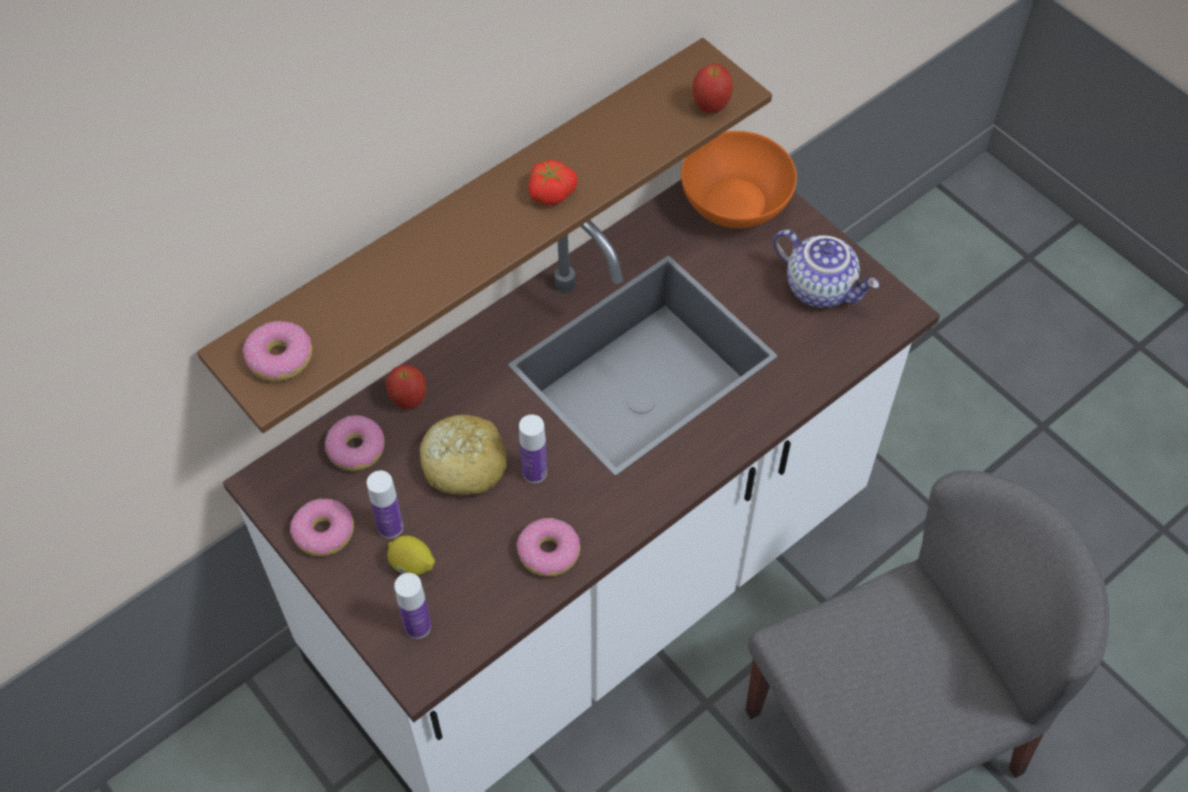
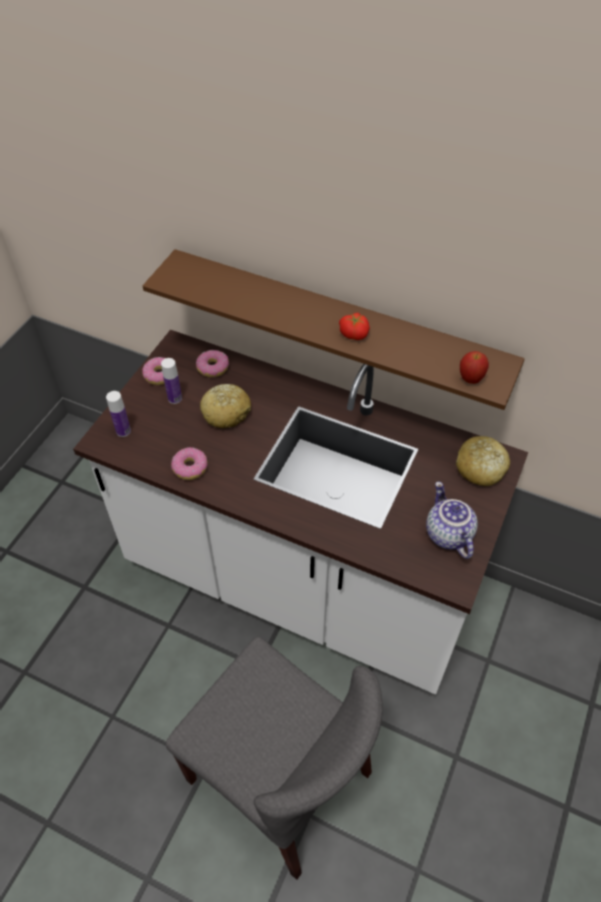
camera: 65 degrees right, 5 degrees down
(280, 358) = (185, 276): donut -> none
(409, 400) = (252, 376): apple -> none
(412, 565) = (157, 415): lemon -> none
(534, 472) = (236, 443): bottle -> none
(735, 203) = (480, 467): orange bowl -> bread
(821, 287) = (447, 534): teapot -> teapot turned 150 degrees clockwise

